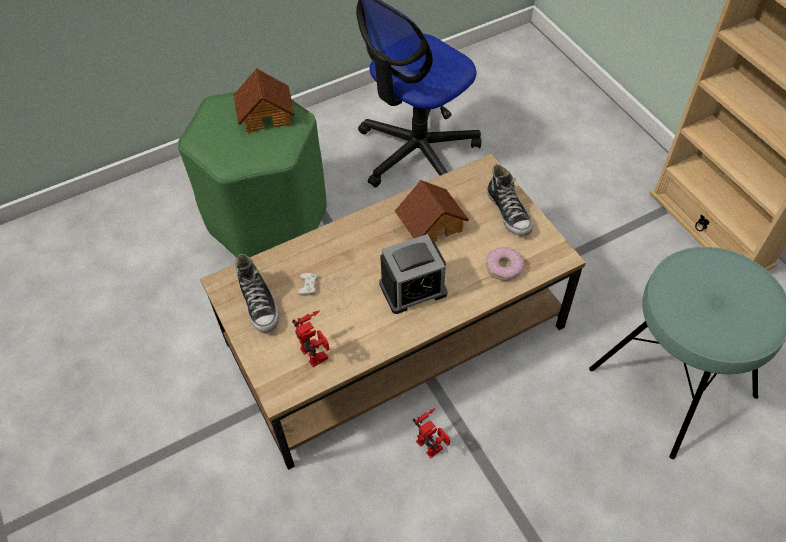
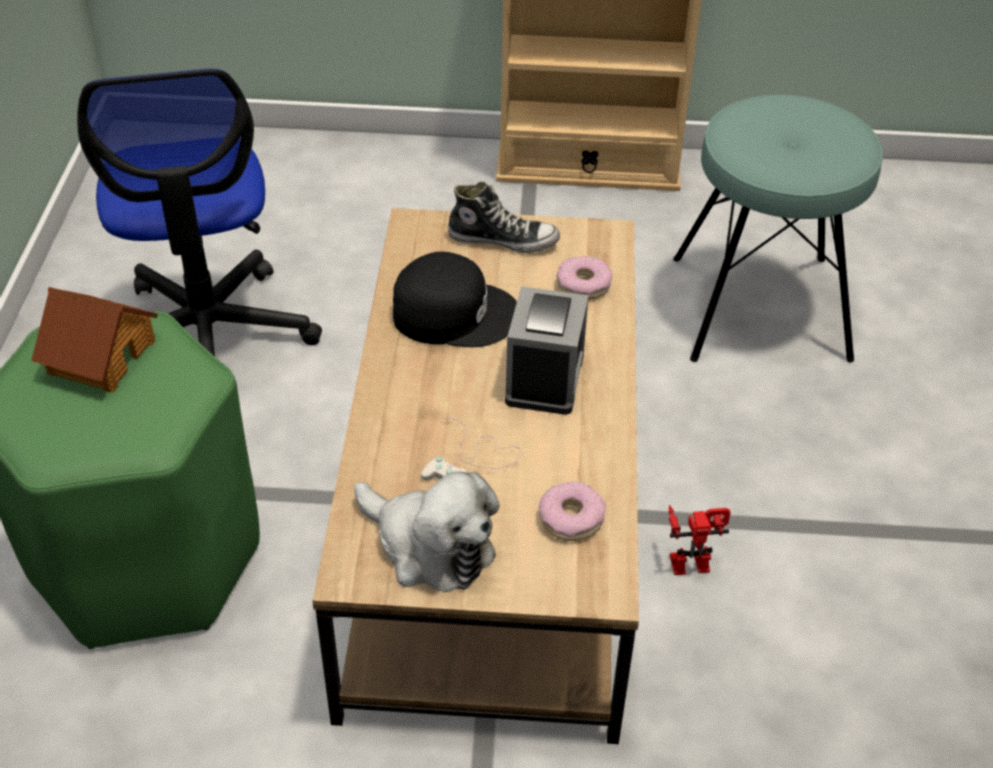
camera: 60 degrees left, 10 degrees down
(259, 304) = (429, 547): shoe -> plush toy
(318, 353) = (571, 518): toy robot -> donut
(431, 224) = (454, 312): toy house -> black cap

